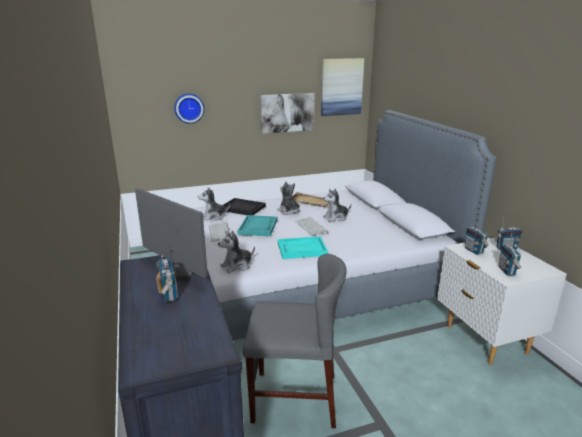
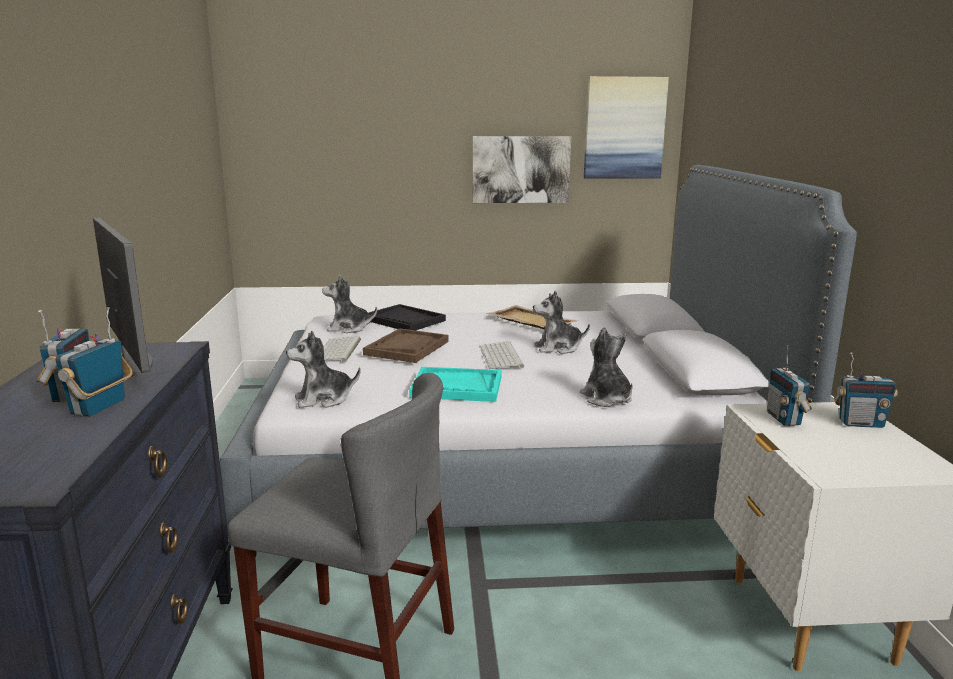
camera: 15 degrees right, 5 degrees down
(189, 108) = (349, 153): wall clock -> none
(258, 227) = (407, 348): turquoise tray -> brown tray
(289, 211) = (480, 332): plush toy -> plush toy (606, 399)
(507, 271) = (835, 461): radio -> radio (99, 407)

